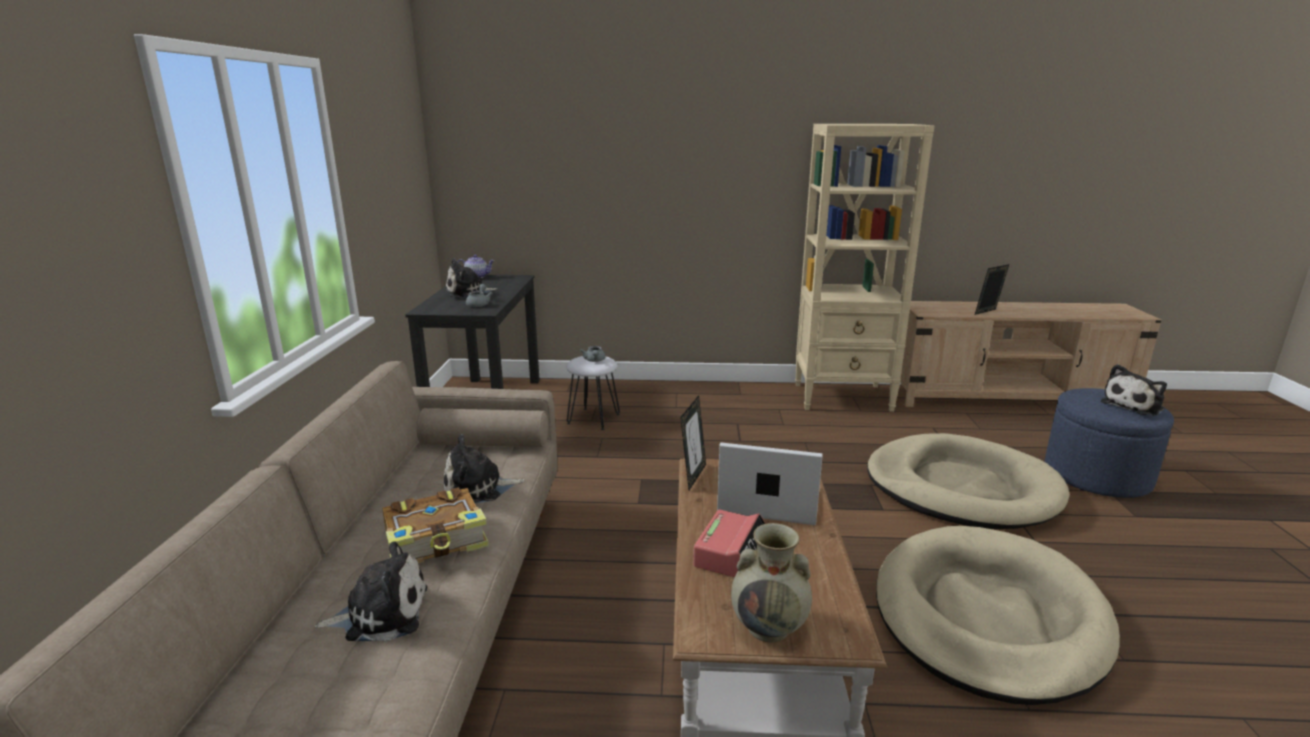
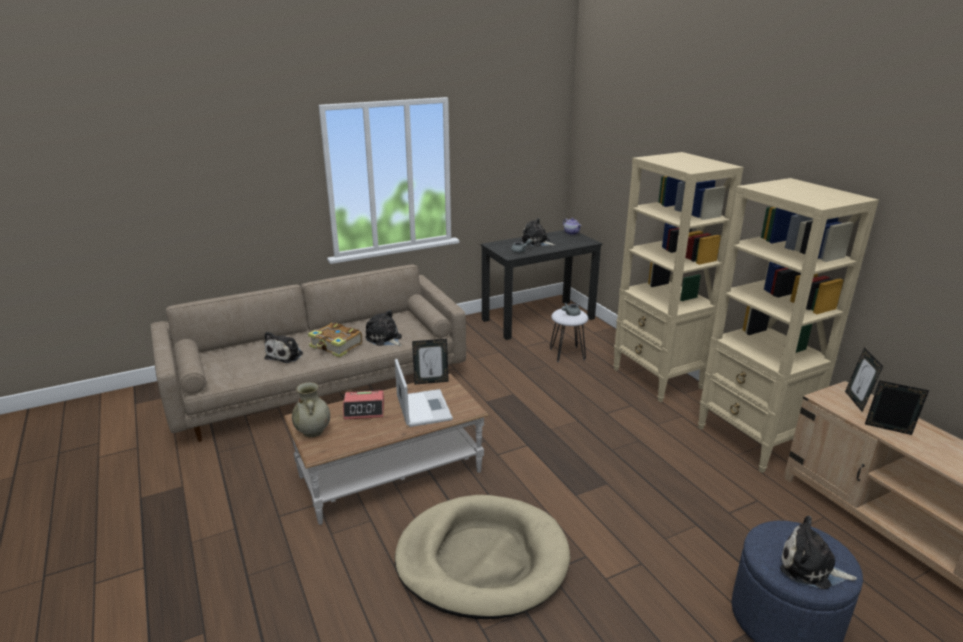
camera: 60 degrees right, 5 degrees up
(381, 613) = (286, 355): plush toy -> plush toy turned 60 degrees clockwise
(702, 395) = (657, 379): none -> beige bookcase
(937, 307) = (856, 401): none -> picture frame
(961, 488) = (654, 530): beige dog bed -> none

